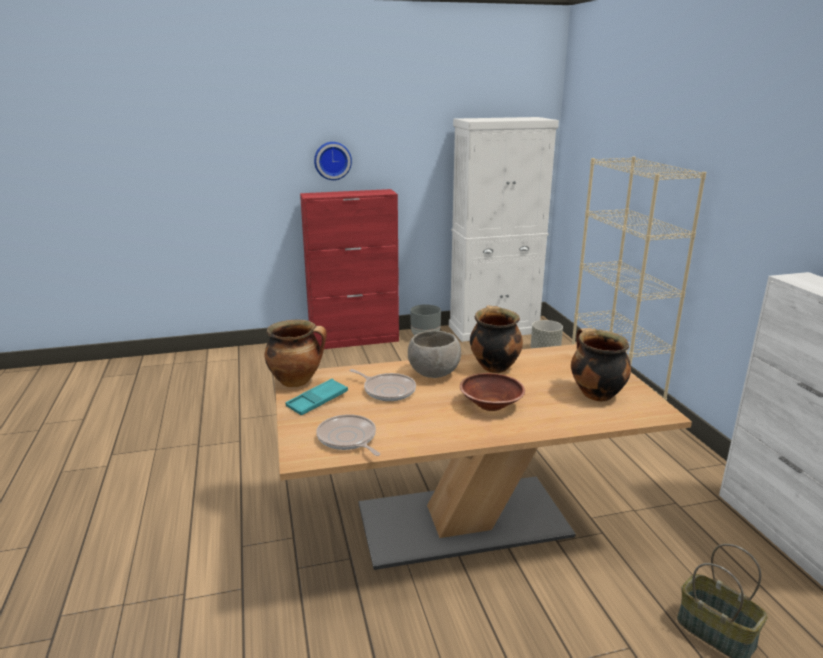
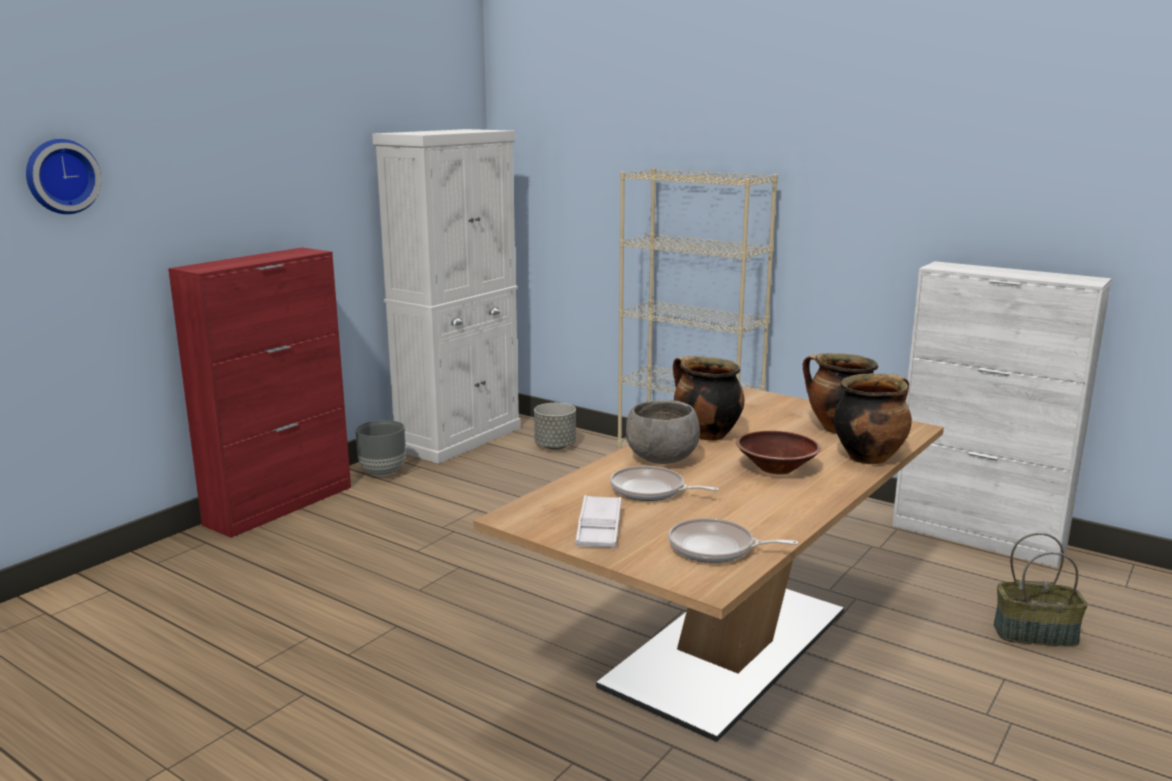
camera: 40 degrees left, 5 degrees down
(297, 381) = (526, 518): cooking pot -> cooking pot (869, 457)
(317, 401) = (599, 528): turquoise tray -> white tray
(332, 160) = (213, 208): wall clock -> wall clock (61, 176)
(387, 390) = (651, 491): frying pan -> frying pan turned 150 degrees counterclockwise

